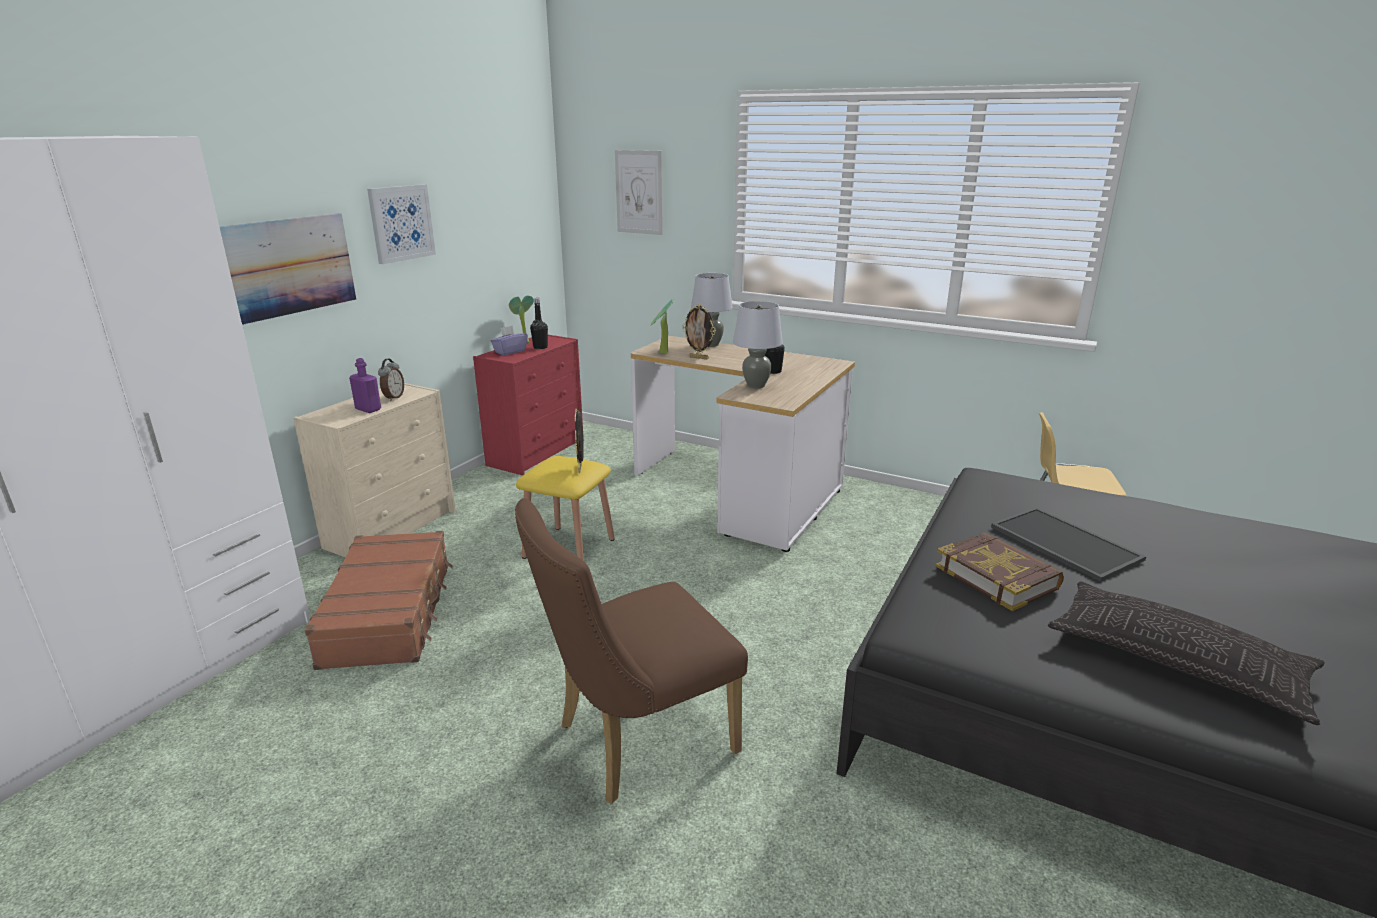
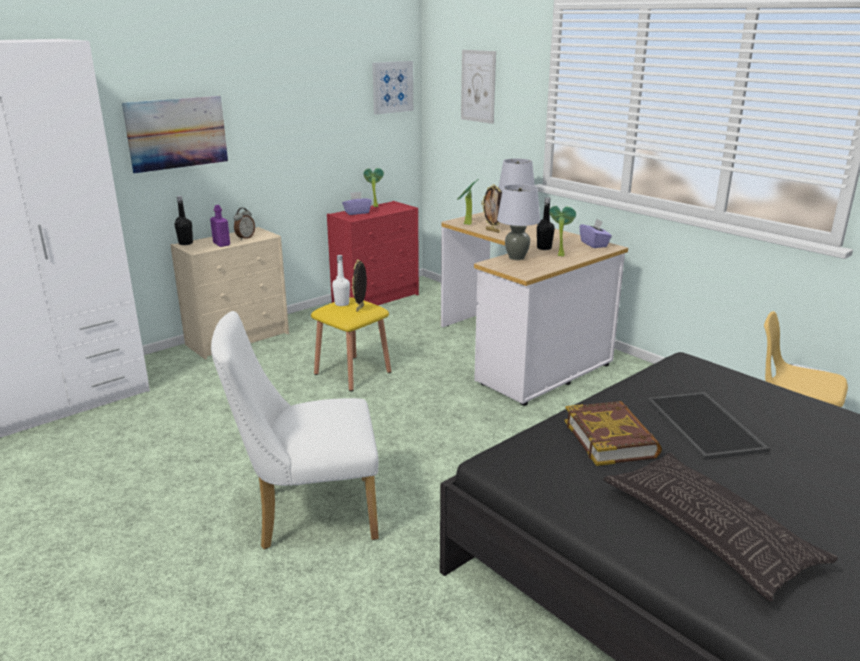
camera: 20 degrees right, 0 degrees up
(390, 613) = (202, 395): brown suitcase -> none
(401, 223) = (271, 105): picture -> picture (392, 87)
(540, 347) = (383, 211): black bottle -> black bottle (185, 243)
(553, 466) = (342, 304): none -> white bottle
(634, 742) = (307, 514): brown chair -> white chair
(797, 377) = (559, 255): none -> potted plant
(819, 362) = (594, 244): none -> purple tissue box

